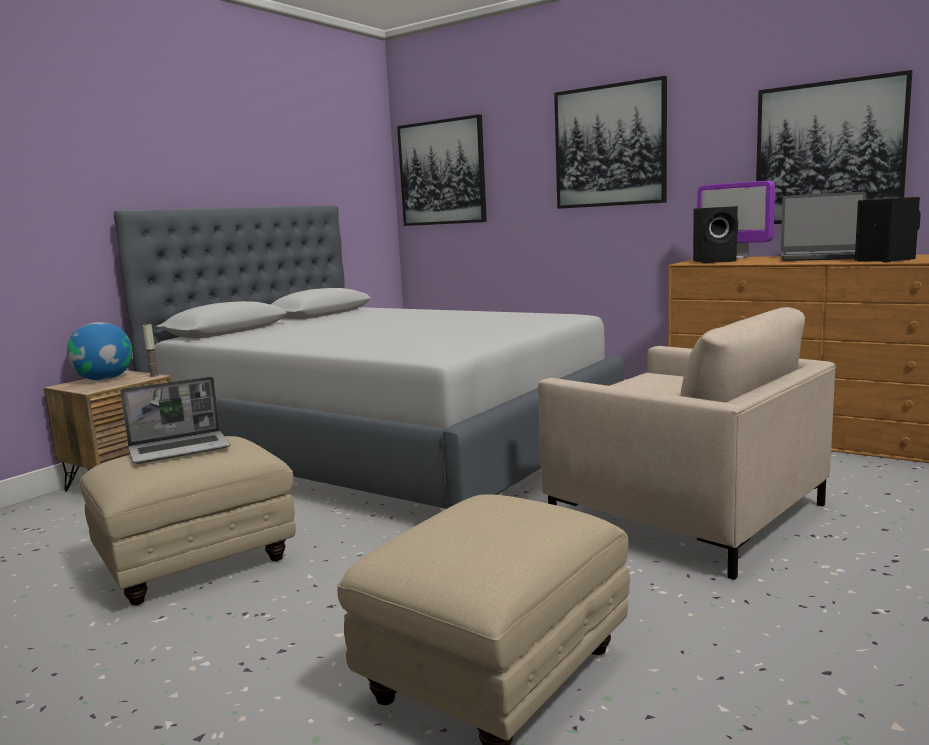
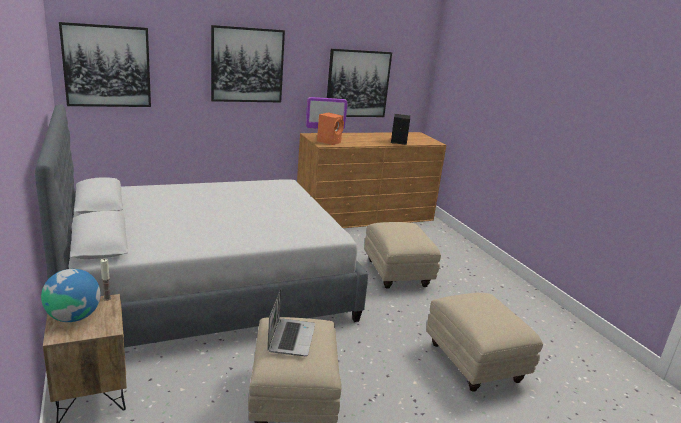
camera: 60 degrees left, 10 degrees up
(686, 514) = (397, 274): beige armchair -> beige ottoman
(716, 261) = (329, 141): black speaker -> orange speaker
(822, 258) = (365, 137): laptop -> none

